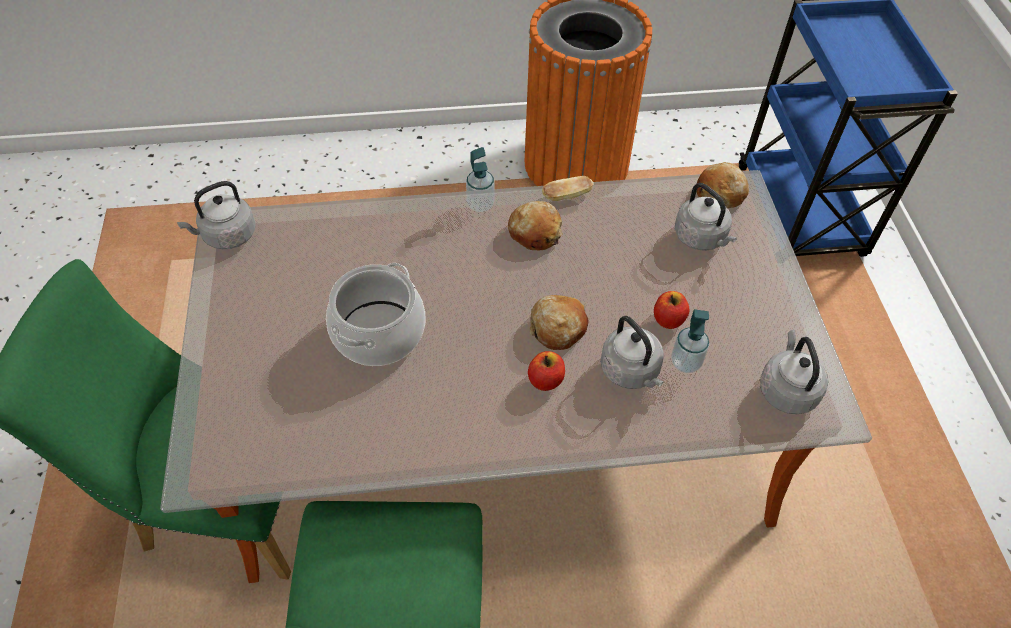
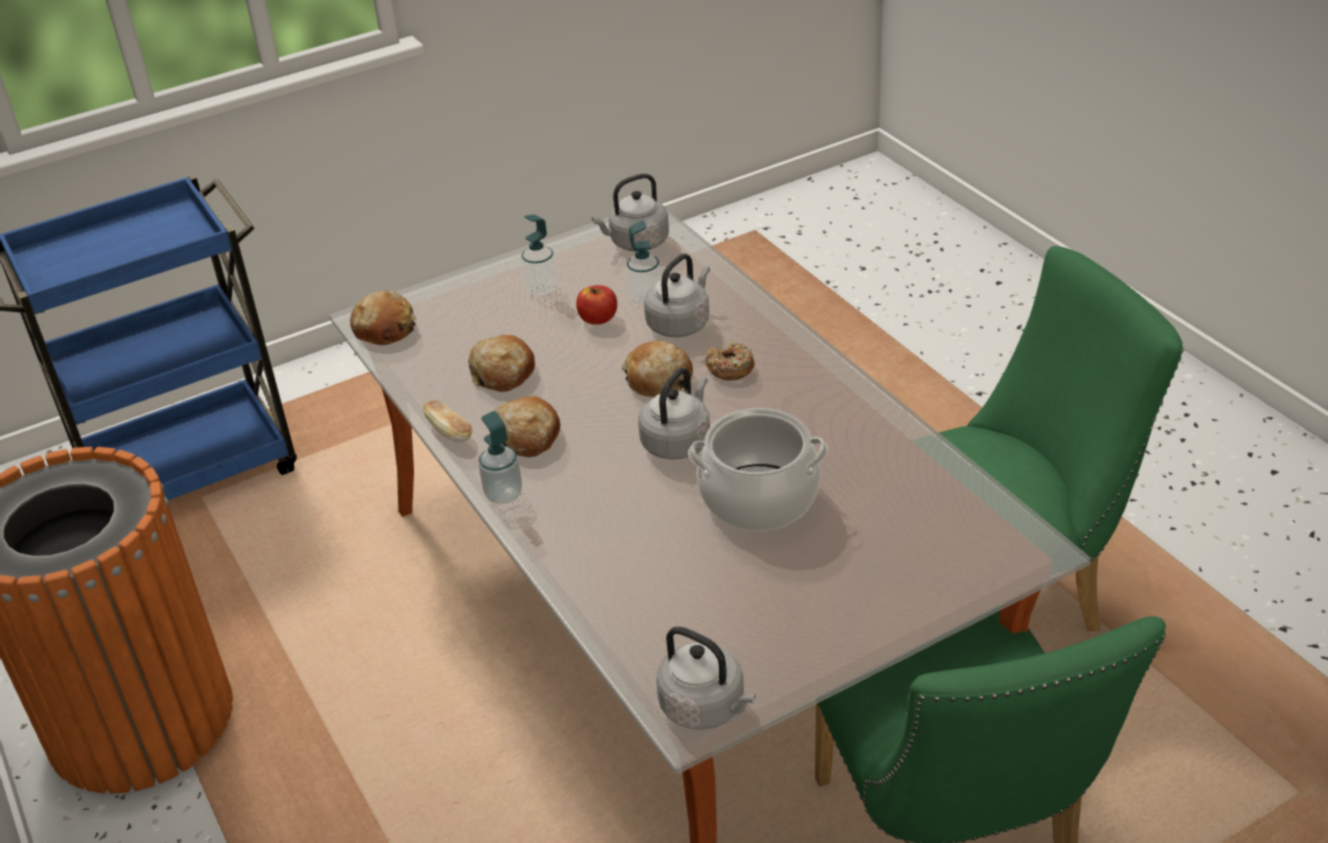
camera: 110 degrees left, 15 degrees down
(546, 380) = (730, 368): apple -> donut
(622, 241) = (503, 373): none -> bread
(701, 238) = (467, 325): grey kettle -> grey kettle (678, 442)
(735, 298) = (541, 288): none -> soap dispenser

